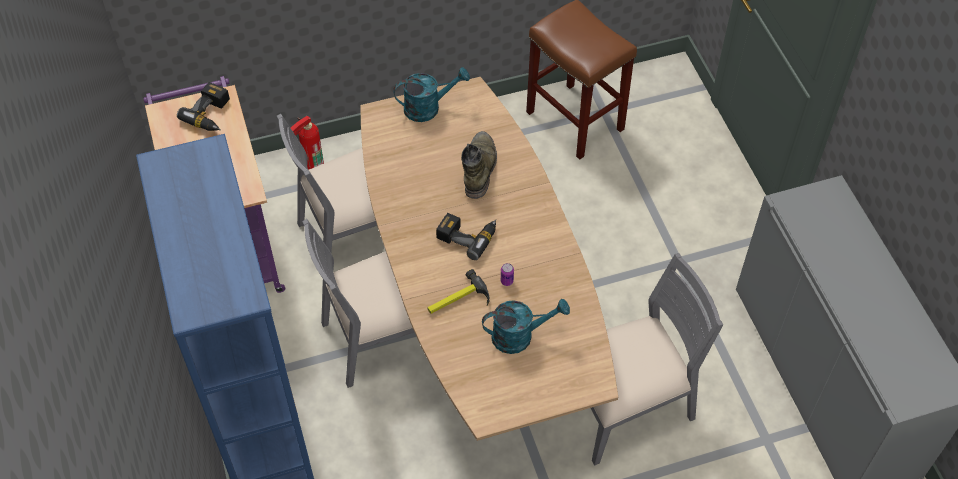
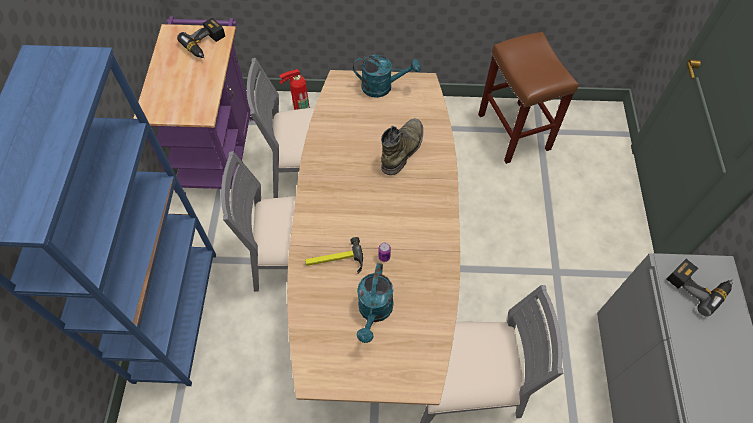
camera: 20 degrees right, 5 degrees up
(467, 235) = (368, 205): power drill -> power drill (697, 286)
(520, 336) = (374, 312): turquoise watering can -> turquoise watering can turned 90 degrees clockwise

